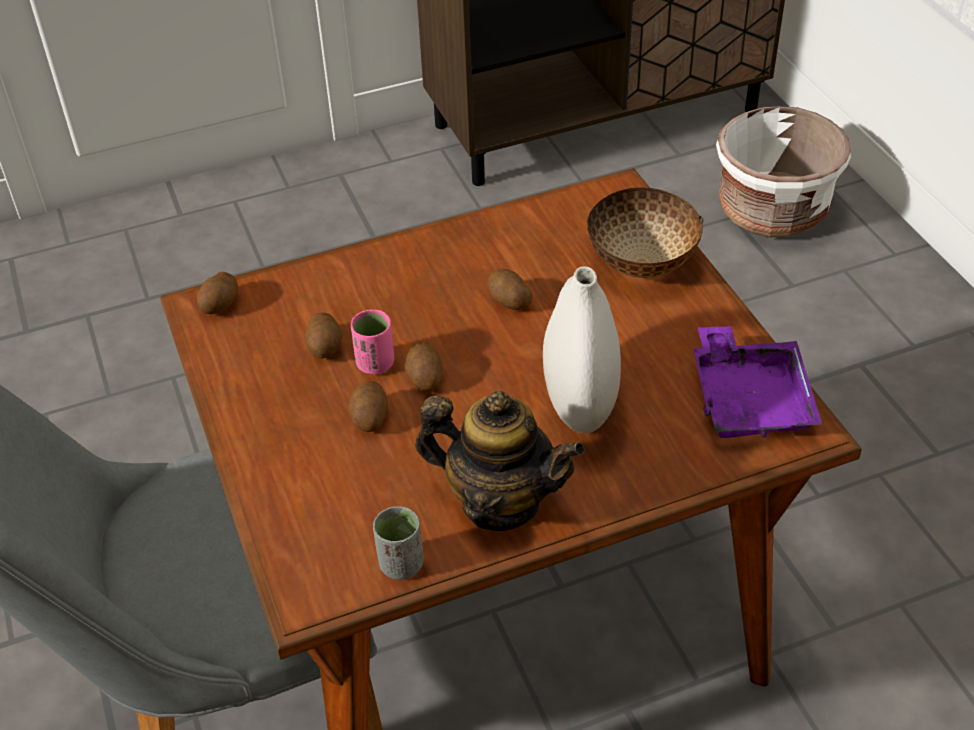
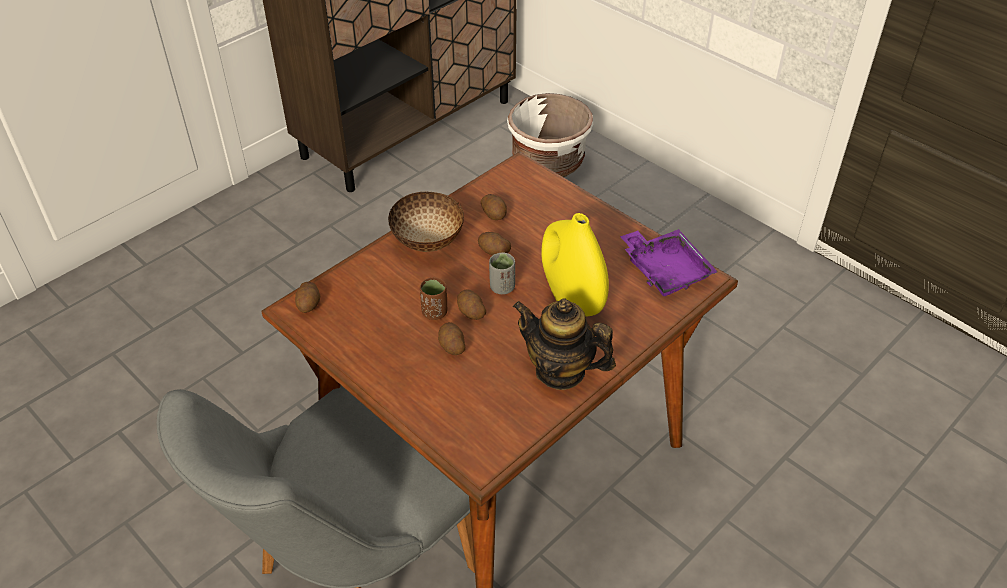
camera: 25 degrees left, 0 degrees up
(325, 346) = (396, 311): potato -> potato (494, 214)
(375, 363) = (434, 312): pink cup -> brown cup
(401, 564) = (525, 425): grey cup -> grey cup (502, 287)
(500, 501) = (560, 371): teapot -> teapot turned 150 degrees counterclockwise
(579, 401) = (571, 299): white vase -> yellow vase
(640, 264) = (559, 209): bowl -> bowl (427, 242)

